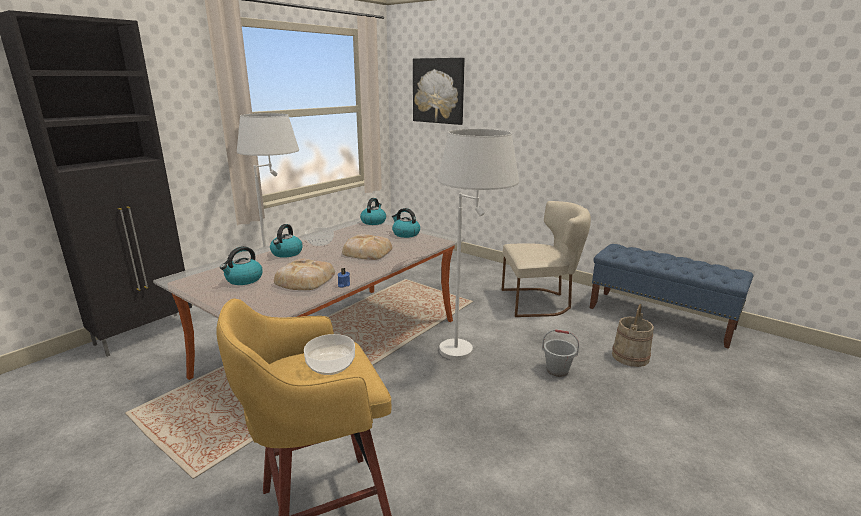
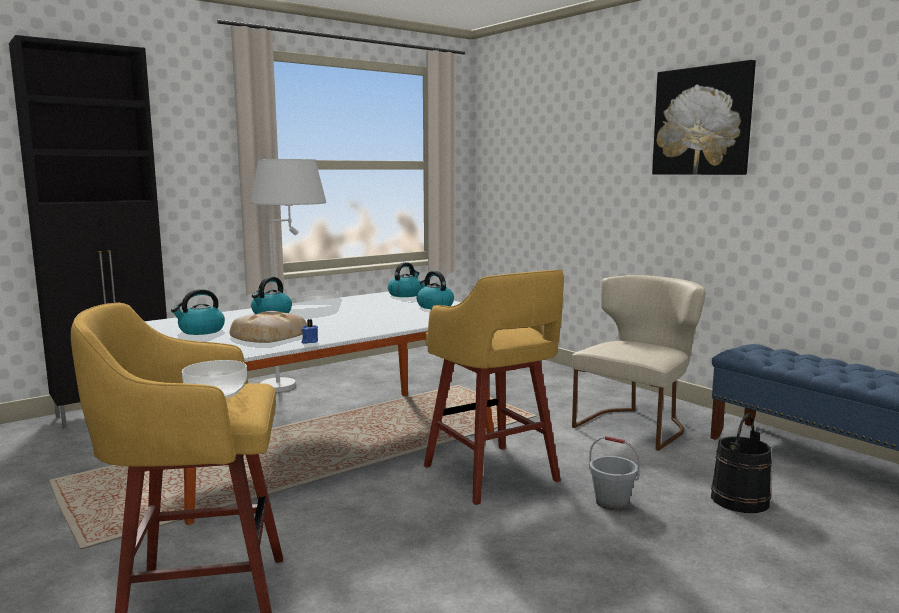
camera: 15 degrees right, 10 degrees down
(366, 251) = (368, 318): bread -> none
(438, 91) = (529, 140): picture -> picture (702, 121)
(470, 358) = (492, 475): white floor lamp -> yellow stool
(540, 302) = (636, 425): beige chair -> beige chair turned 60 degrees counterclockwise
(630, 357) = (740, 500): beige bucket -> black bucket

